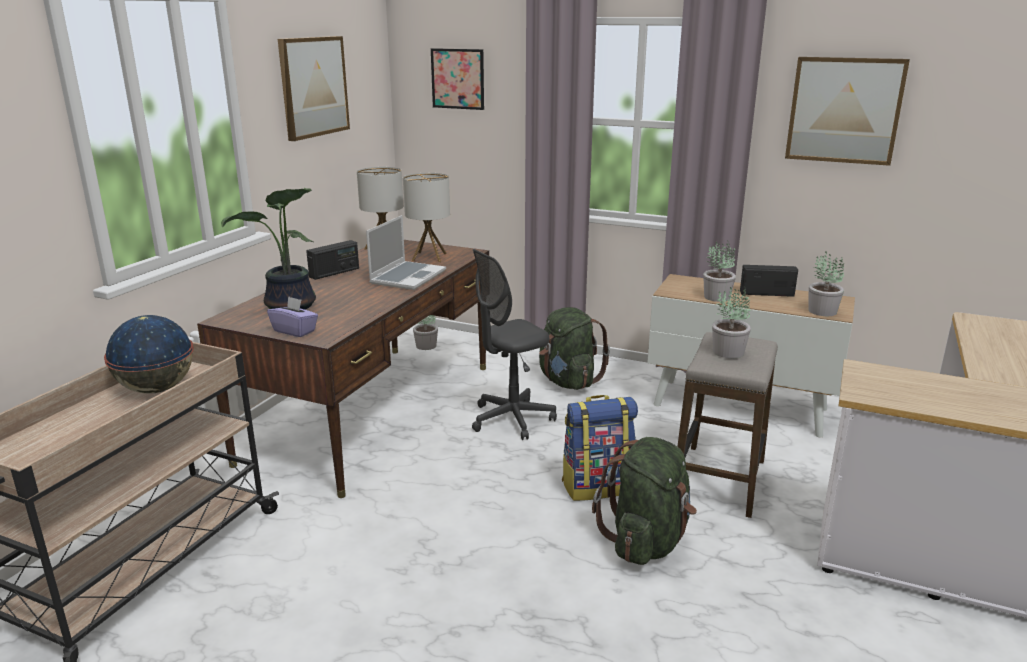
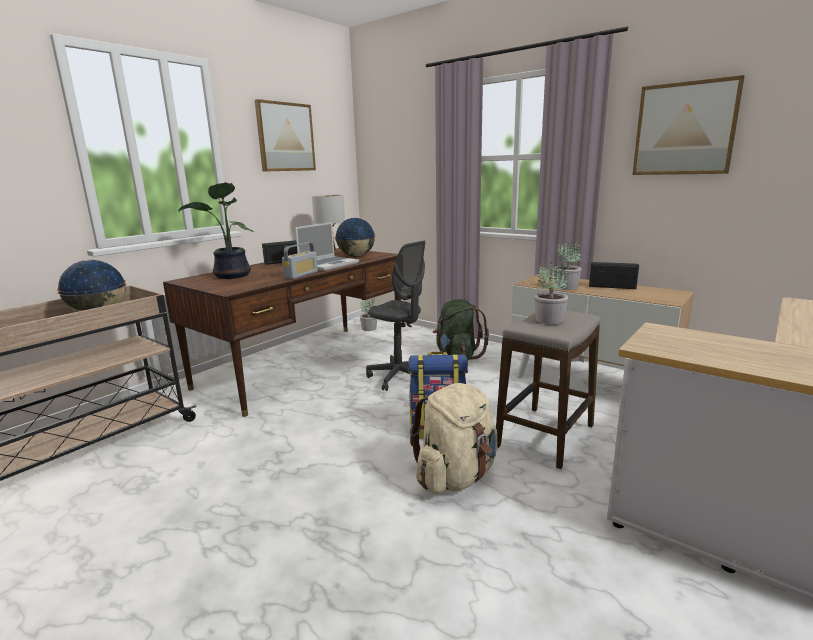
camera: 15 degrees right, 5 degrees down
(295, 331) = (217, 287): purple tissue box -> none
(389, 299) = (301, 275): none -> radio
(429, 257) = (356, 256): table lamp -> globe
(458, 79) = (395, 136): picture -> none
(512, 419) = (400, 377): grey office chair -> grey office chair turned 120 degrees counterclockwise
(646, 541) = (456, 476): green backpack -> beige backpack
(821, 311) = (655, 298): potted plant -> none

